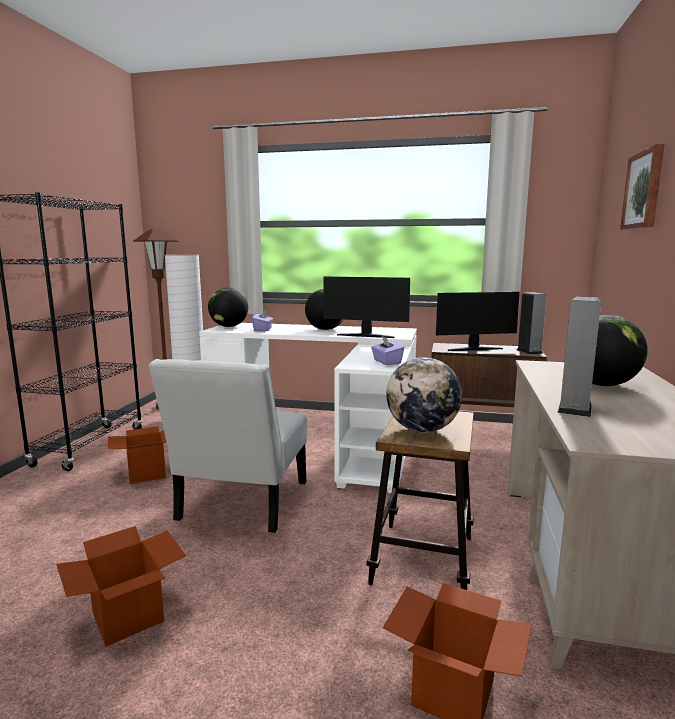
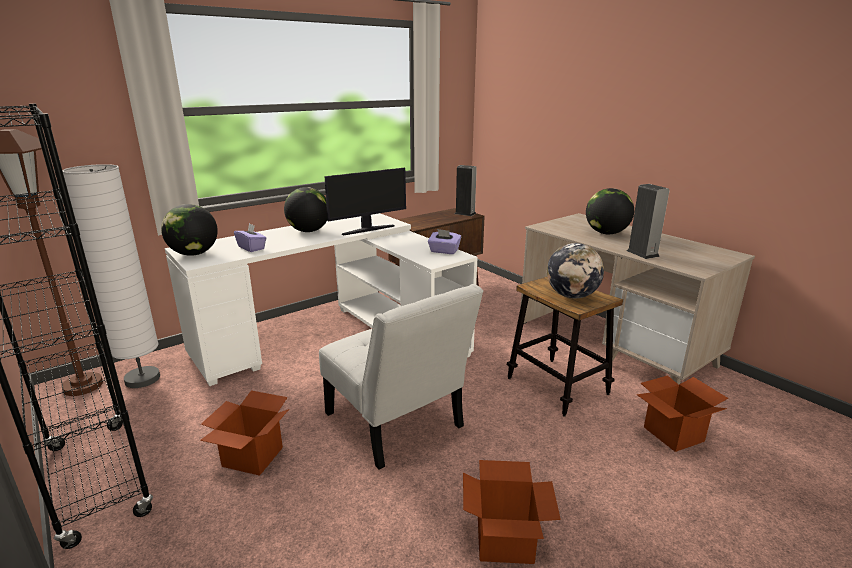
camera: 50 degrees left, 10 degrees up
(474, 349) = (431, 220): monitor -> none
(644, 190) = (557, 90): picture -> none

